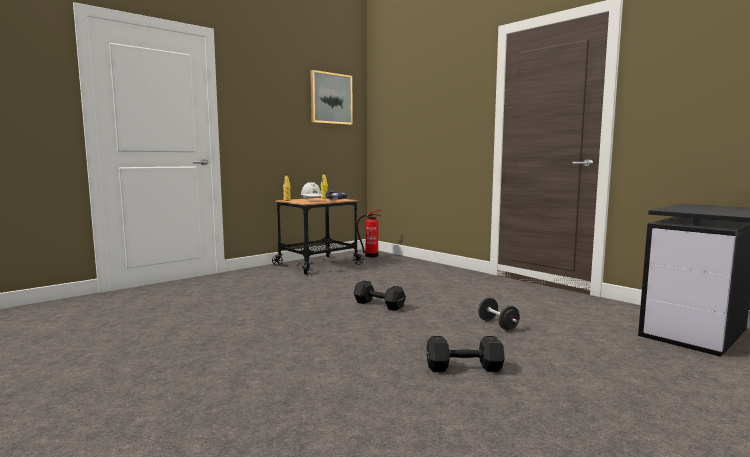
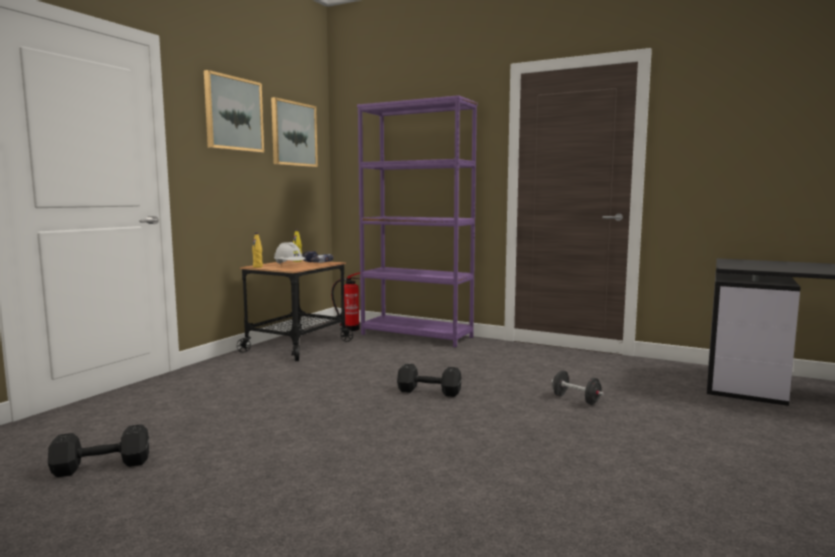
camera: 20 degrees left, 0 degrees up
(275, 84) = (233, 114): none -> picture
(418, 264) = (417, 335): none -> purple bookcase
(465, 368) = (599, 454): black dumbbell -> black dumbbell (104, 466)

